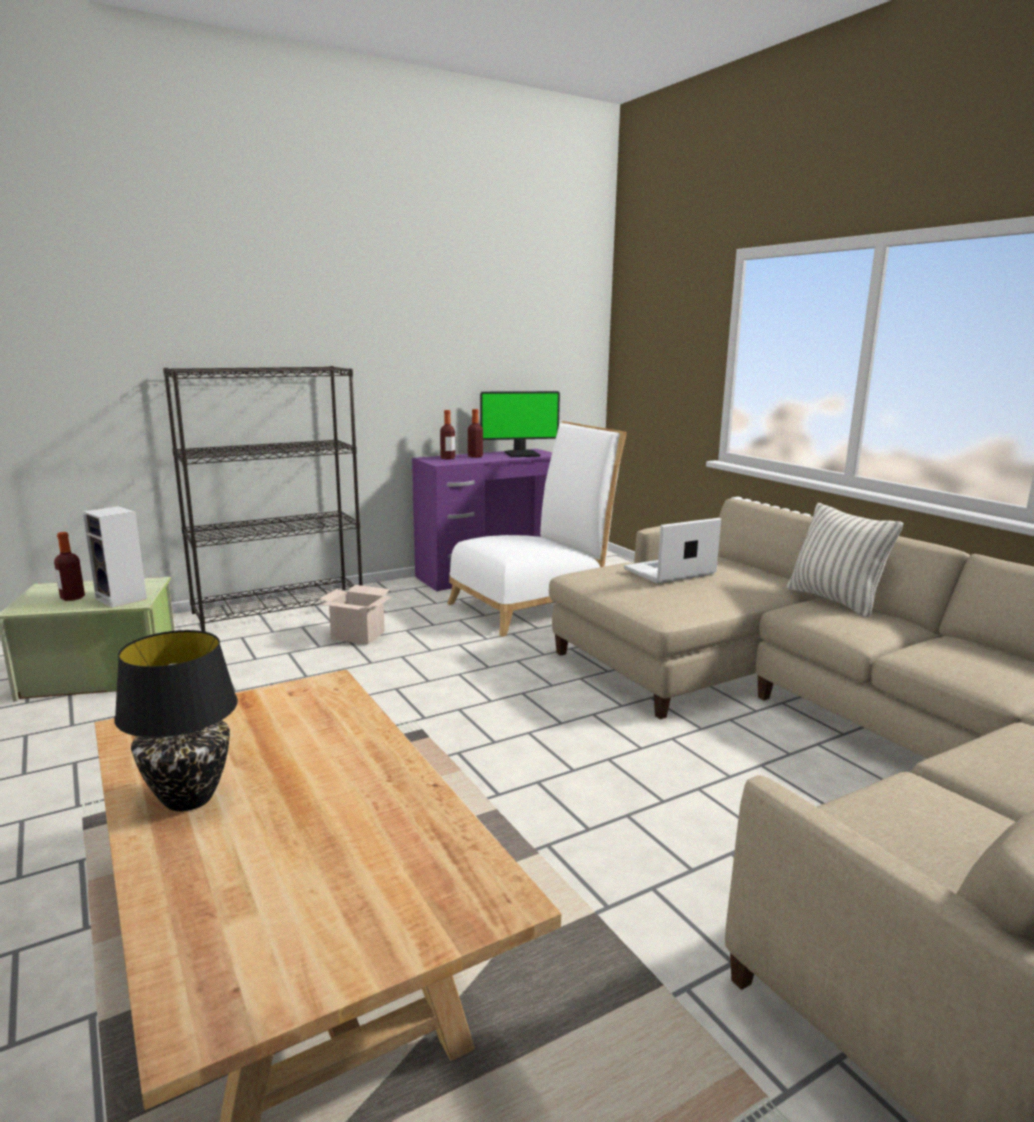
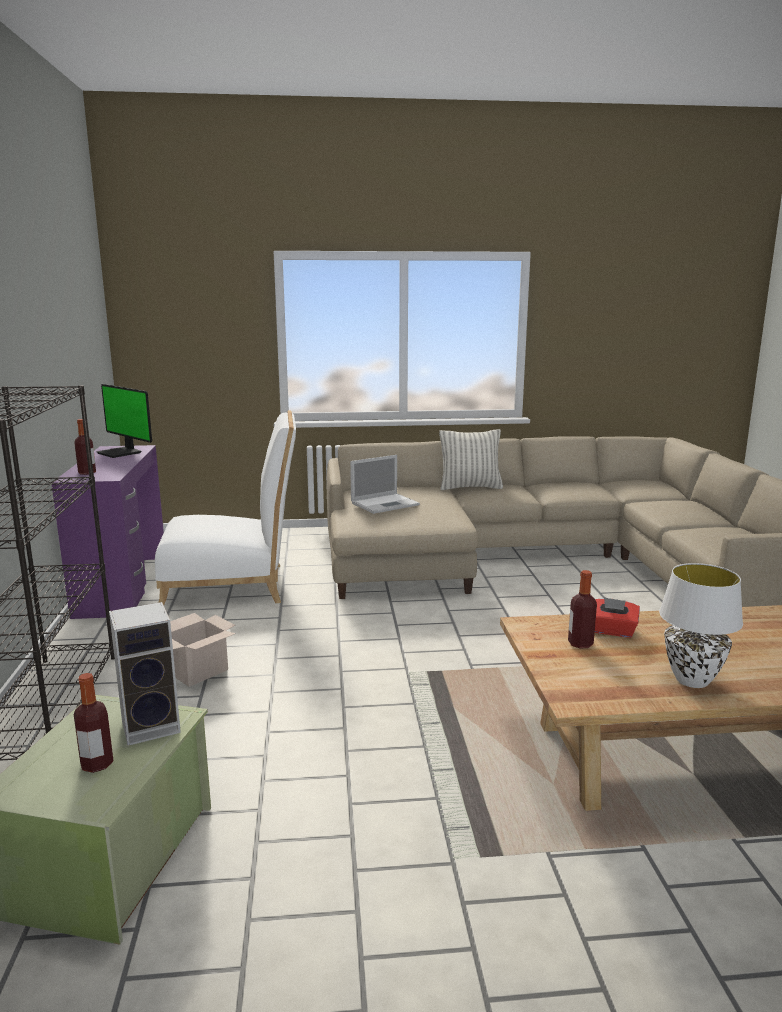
camera: 65 degrees left, 0 degrees up
(187, 799) = (692, 680): black table lamp -> white table lamp
(332, 734) = (612, 631): none -> red tissue box
(475, 456) = (99, 465): bottle -> bottle (580, 644)
(522, 454) = (121, 453): monitor -> monitor turned 120 degrees clockwise
(534, 606) = (233, 586): white chair -> white chair turned 90 degrees clockwise
(668, 572) = (386, 504): laptop -> laptop turned 120 degrees counterclockwise

